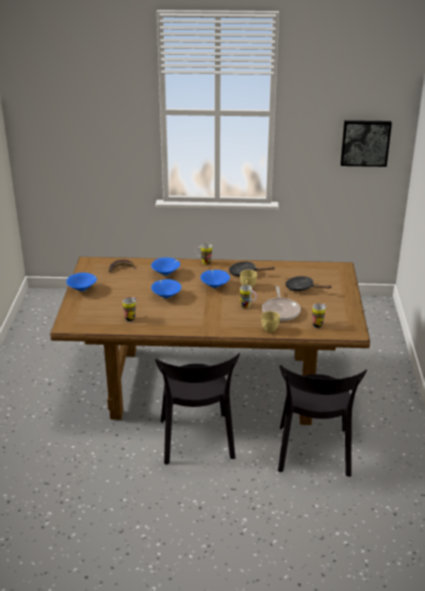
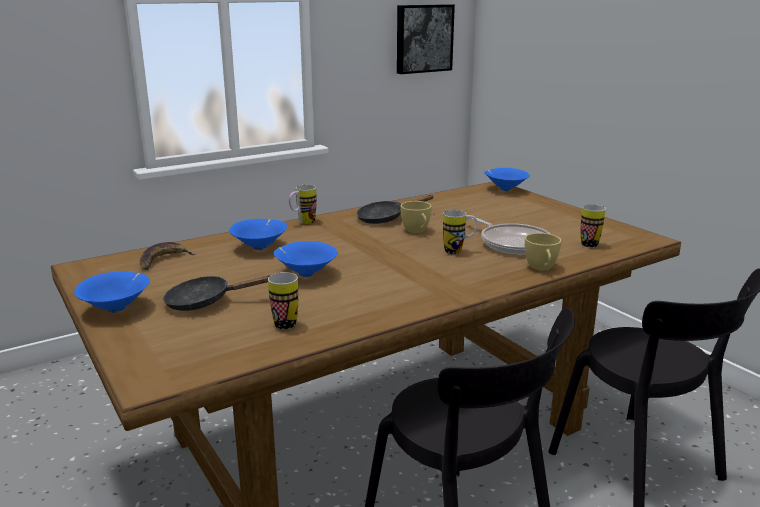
camera: 35 degrees left, 10 degrees down
(215, 286) = (365, 242): blue bowl -> blue bowl (504, 189)
(302, 288) = (490, 214): black frying pan -> black frying pan (205, 302)

